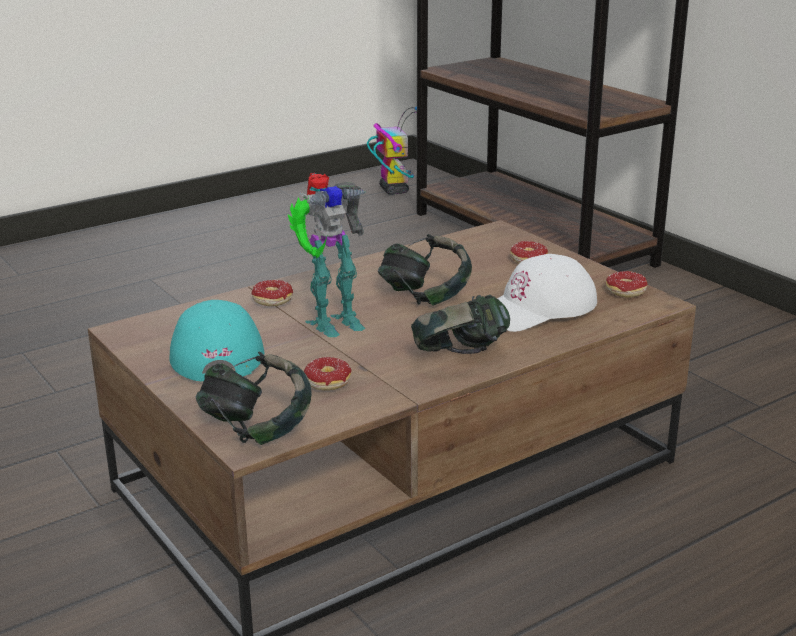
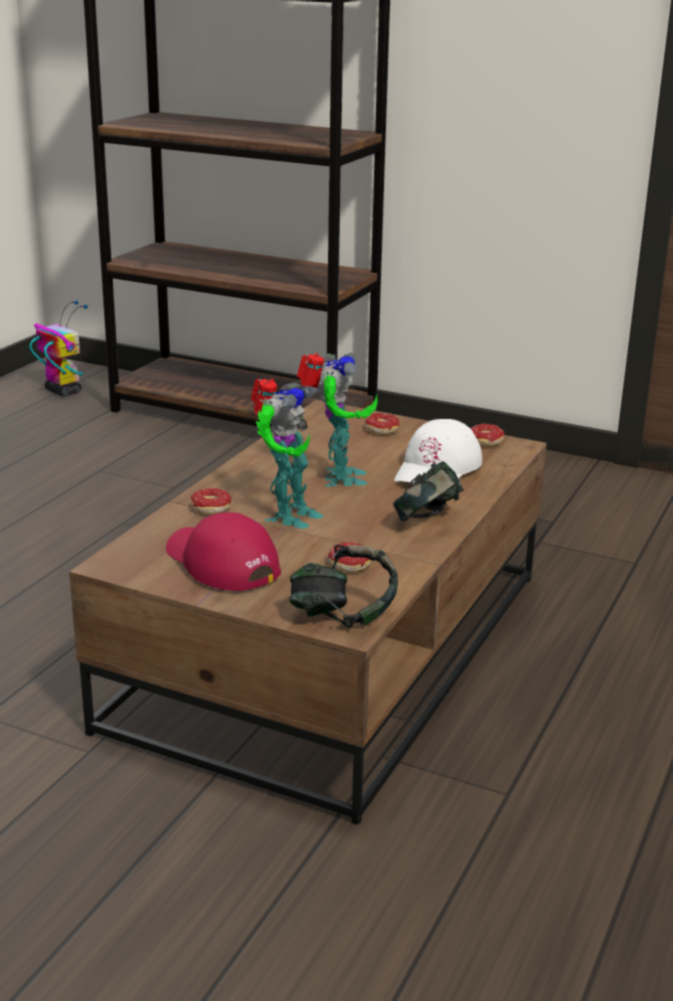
camera: 30 degrees left, 0 degrees up
(215, 351) = (220, 563): turquoise cap -> red cap
(424, 297) = (338, 478): headphones -> toy robot

